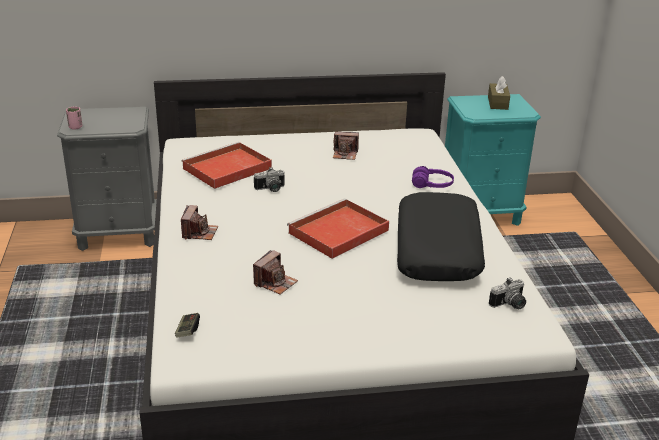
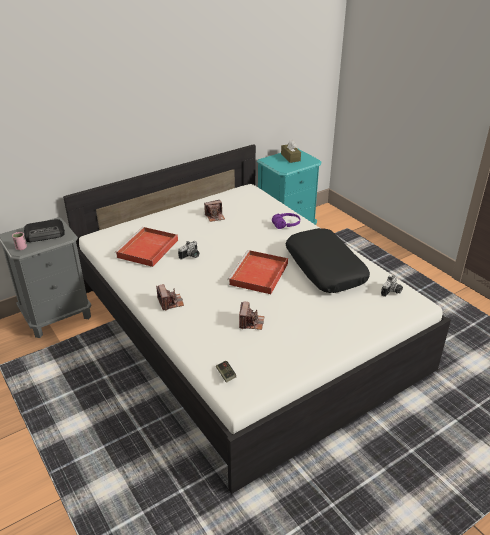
camera: 25 degrees left, 5 degrees up
(113, 120) = (45, 234): none -> radio

